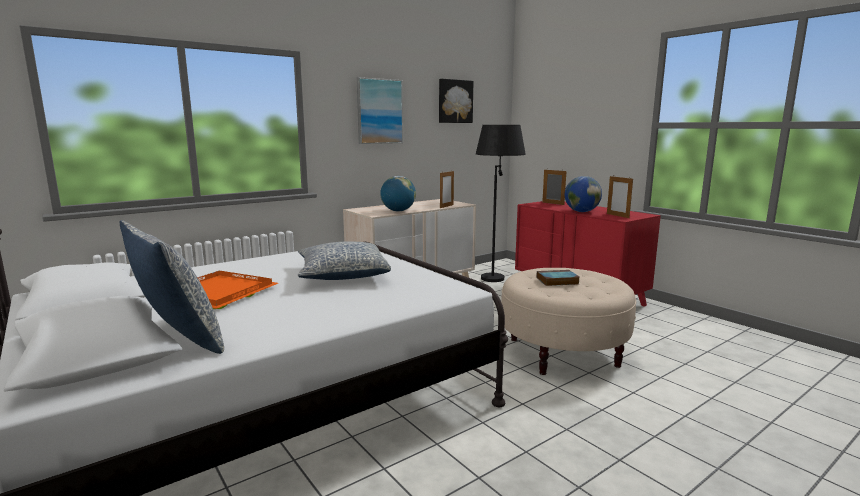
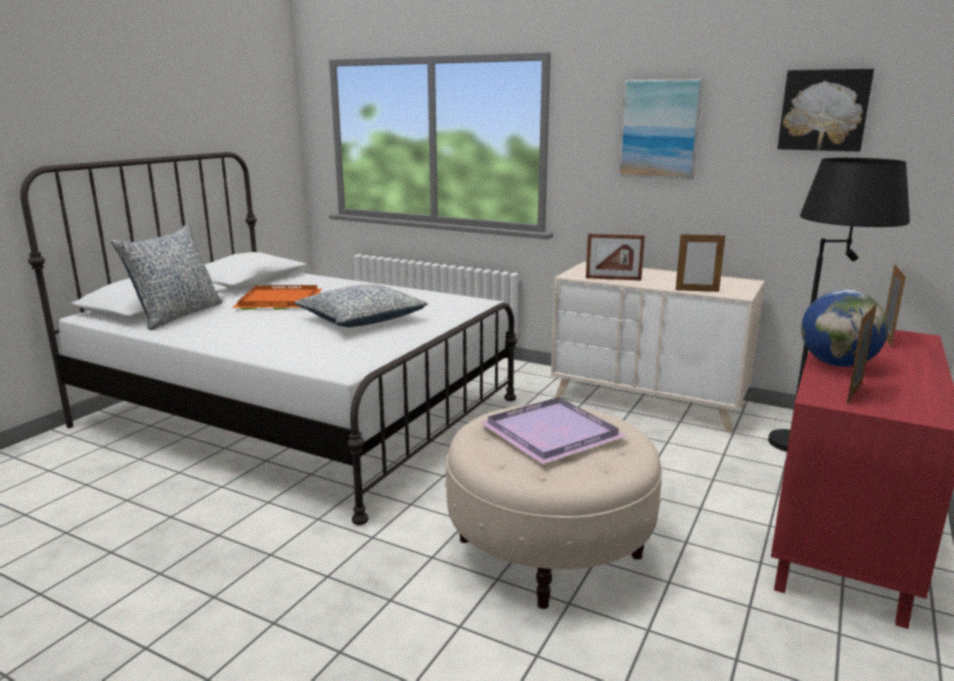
camera: 65 degrees right, 5 degrees up
(398, 211) = (613, 279): globe -> picture frame
(556, 281) = (548, 433): book -> purple tray

